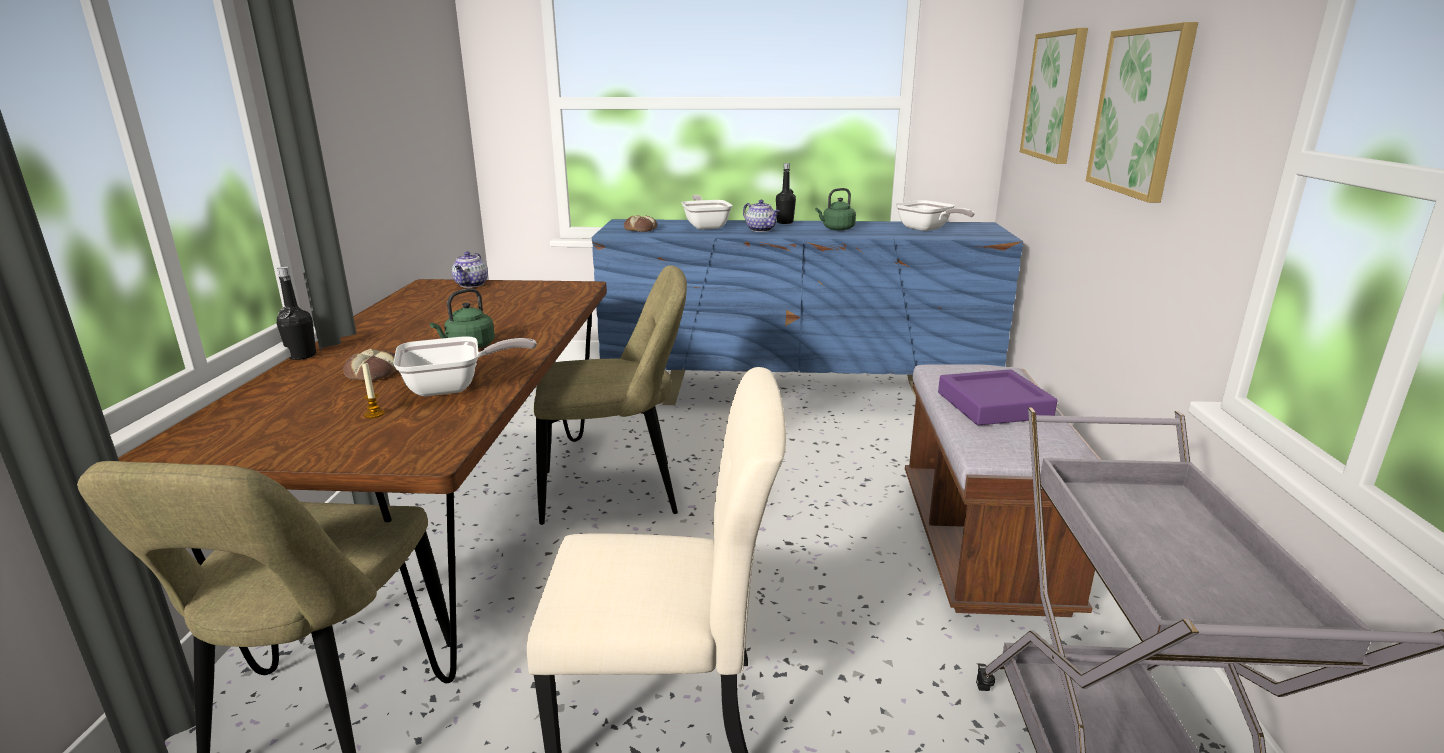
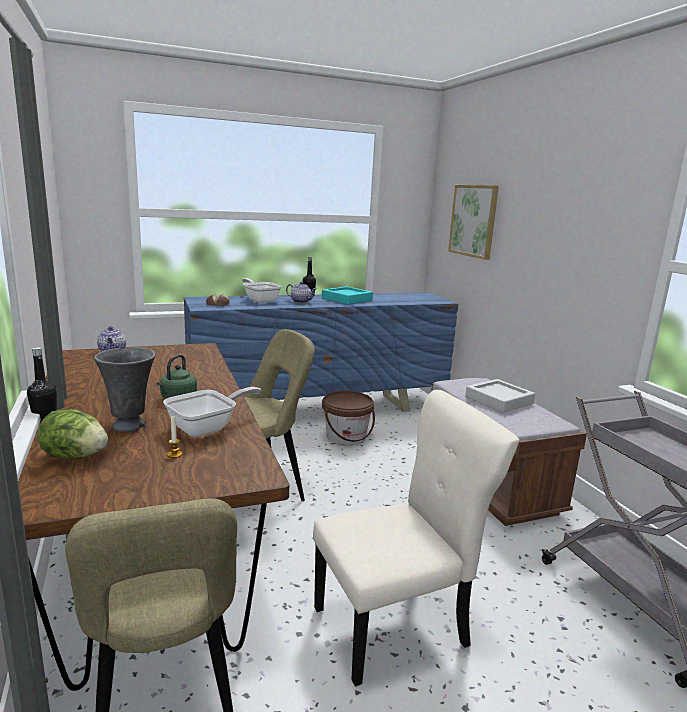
camera: 25 degrees left, 5 degrees down
(275, 401) = (75, 456): none -> lettuce
(375, 373) = (130, 425): bread -> grey vase
(804, 435) = (346, 437): none -> brown bucket
(836, 229) = (347, 299): green kettle -> turquoise tray
(927, 229) = (399, 298): frying pan -> none
(993, 405) = (499, 400): purple tray -> grey tray
(1140, 112) = (549, 234): picture -> none

